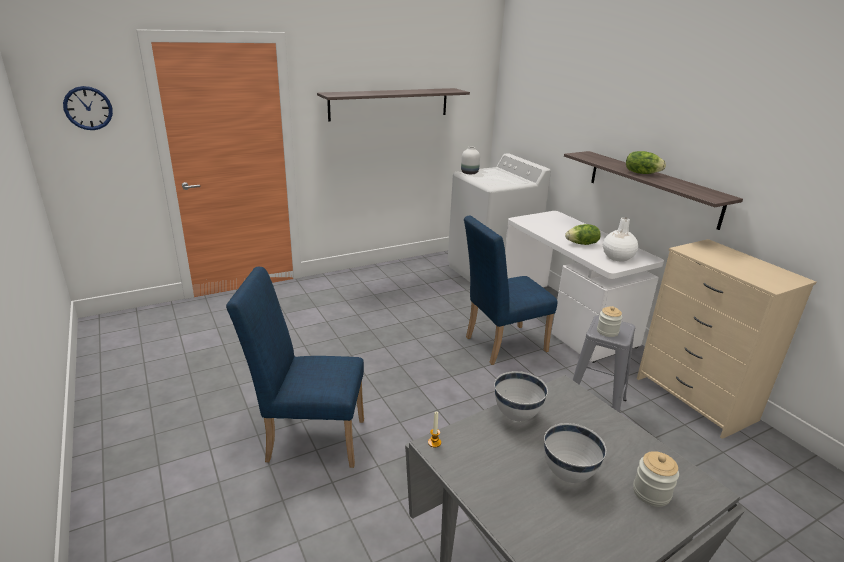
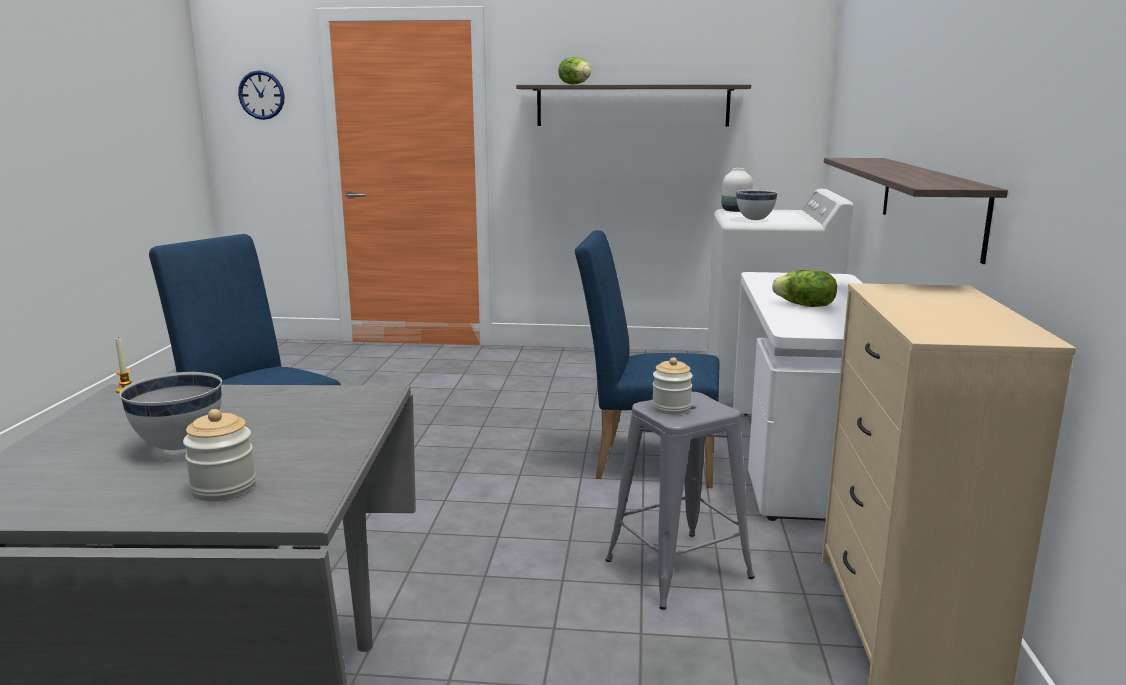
camera: 35 degrees right, 10 degrees down
(516, 416) = (257, 396): white bowl -> white bowl (754, 220)
(617, 257) = (834, 325): white vase -> none
(641, 173) = (892, 169): lettuce -> lettuce (575, 84)

